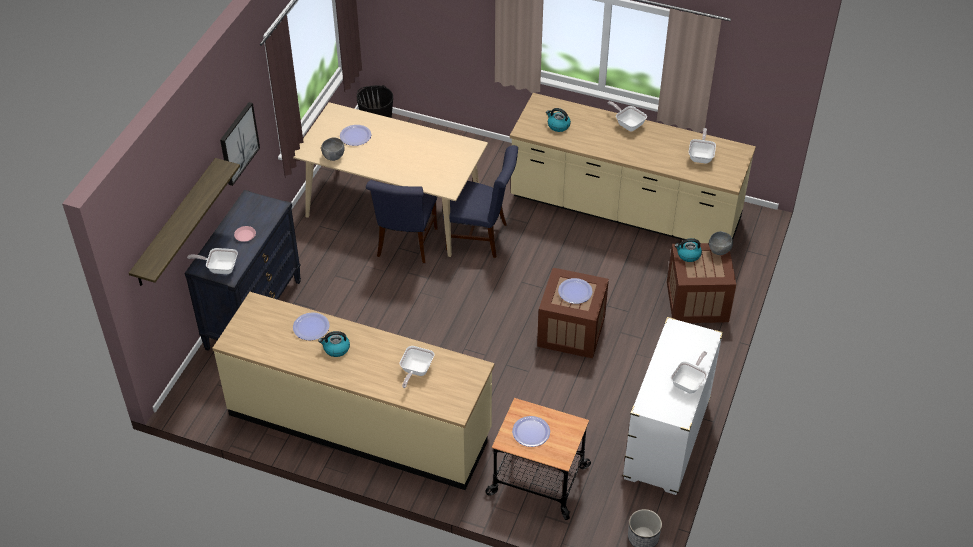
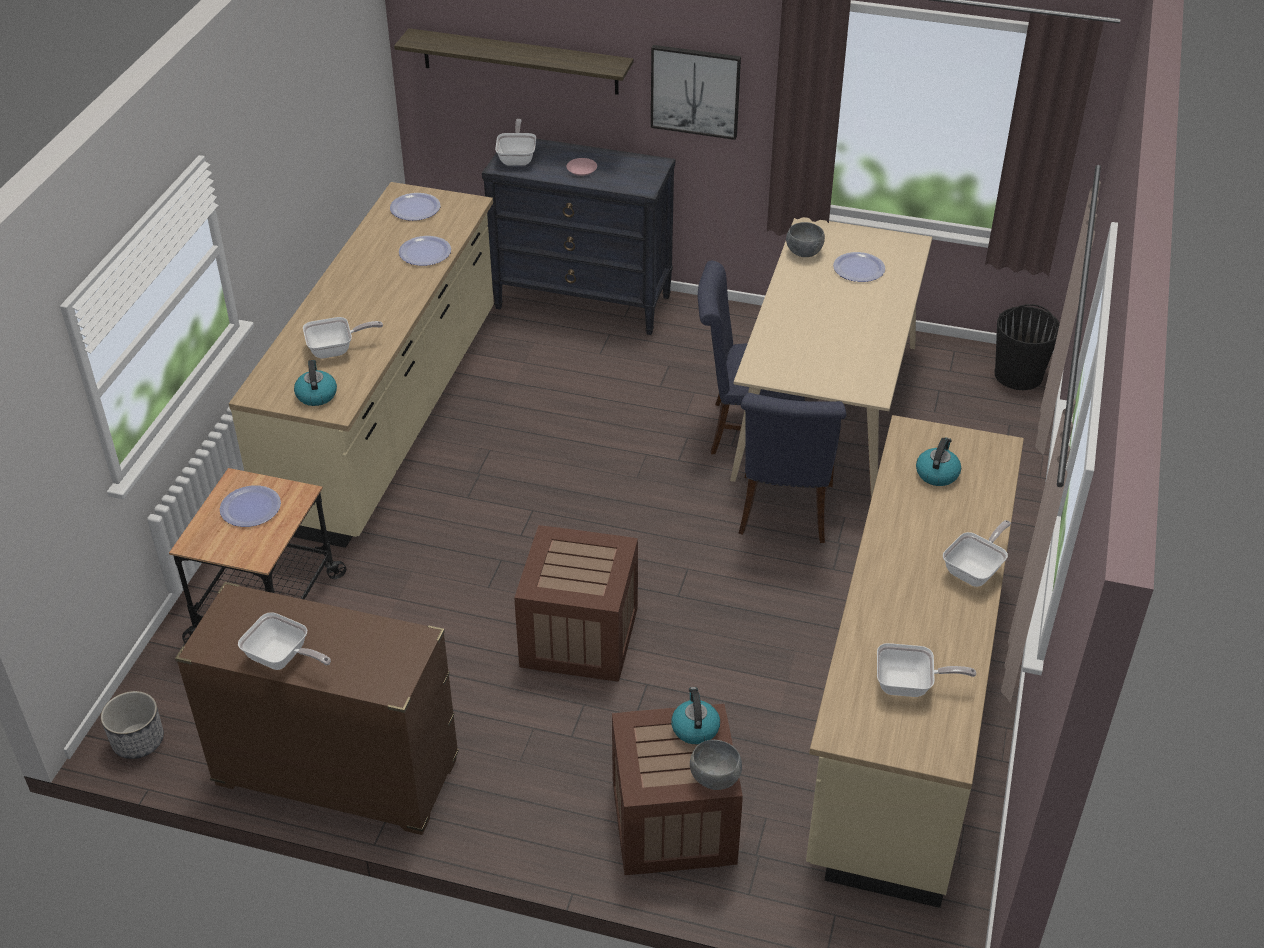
camera: 85 degrees right, 5 degrees down
(336, 349) = (383, 276): kettle -> kettle (316, 395)
(415, 371) = (336, 349): frying pan -> frying pan turned 150 degrees clockwise
(575, 291) = (581, 568): plate -> plate (415, 208)
(666, 439) = (336, 773): white dresser -> brown dresser

